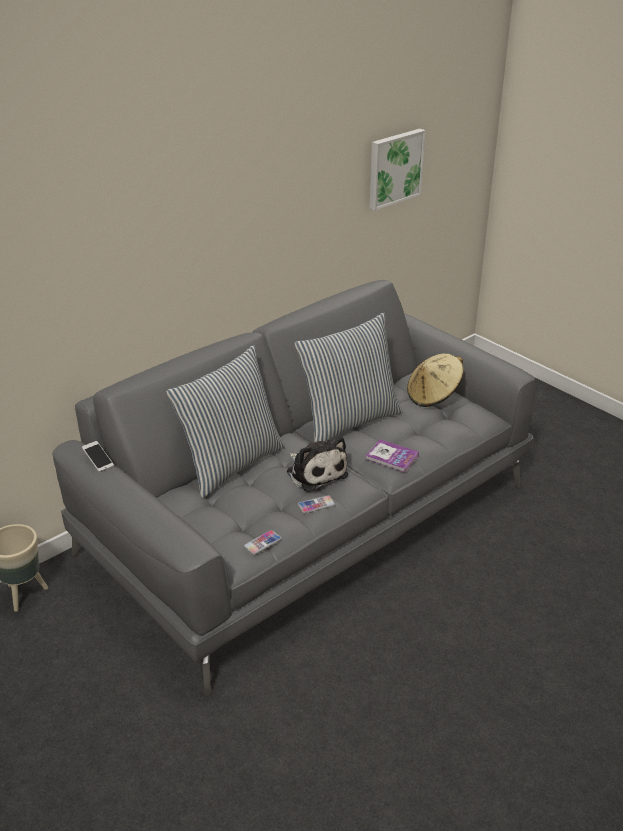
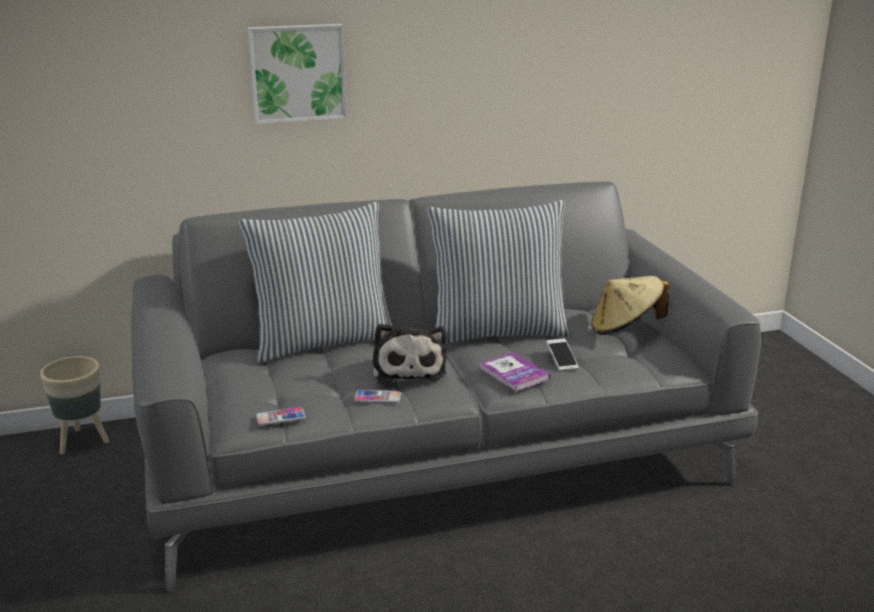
camera: 25 degrees right, 10 degrees down
(98, 461) = (163, 293): phone -> phone (561, 361)
(394, 168) = (650, 50): picture -> picture (297, 73)

